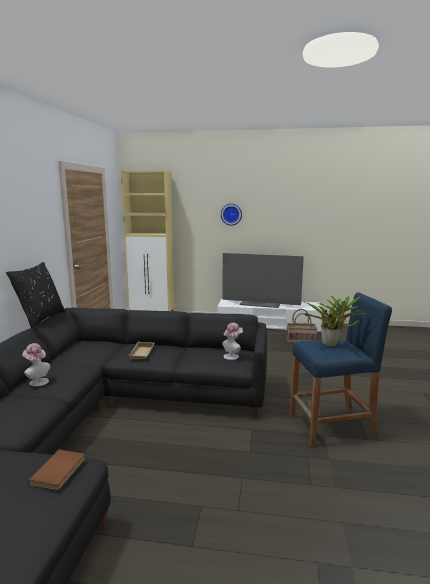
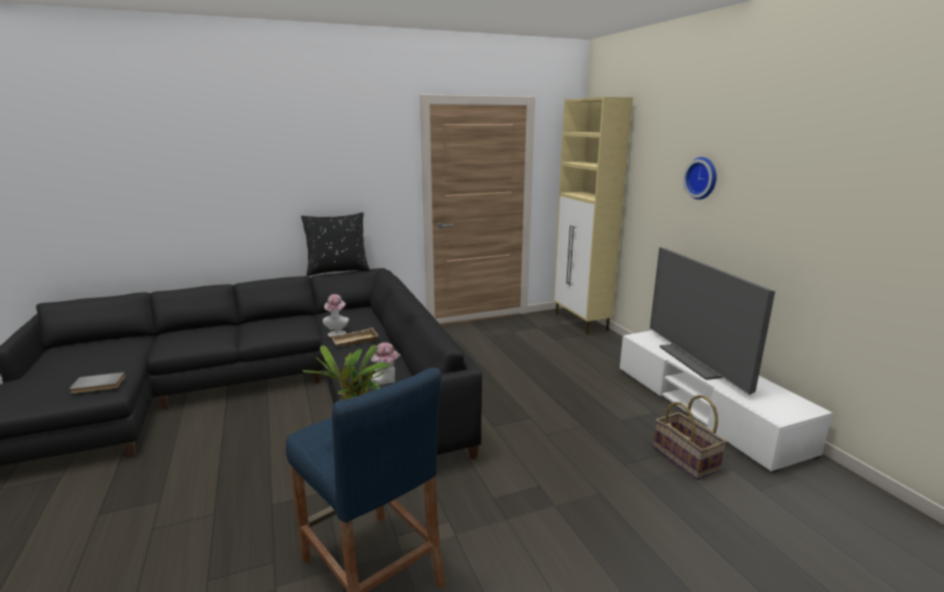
camera: 60 degrees right, 5 degrees up
(37, 381) = (257, 324): hat -> hat (337, 333)
(60, 471) = (98, 385): brown book -> grey book

